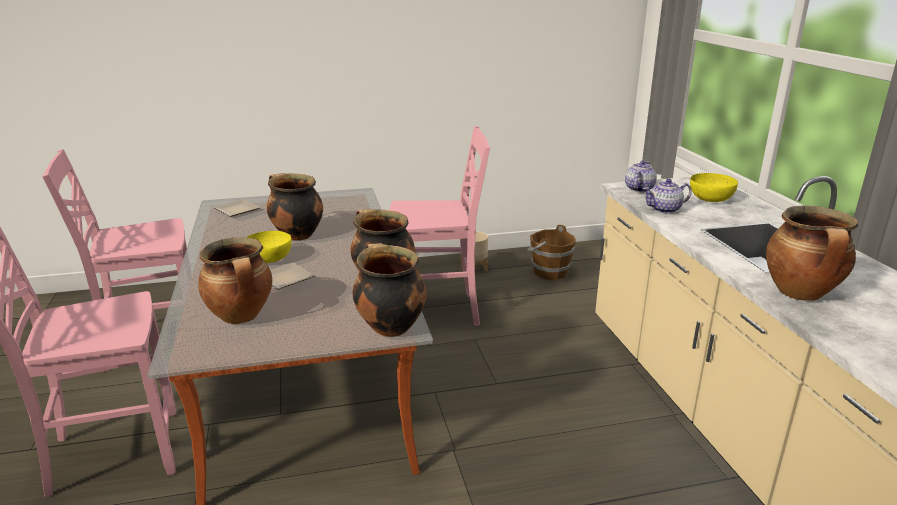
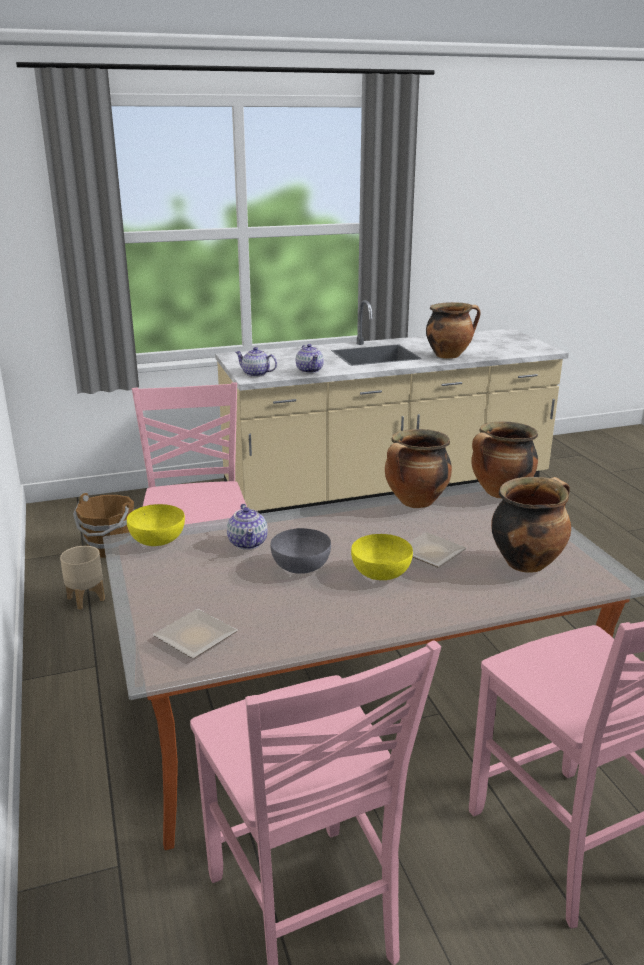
camera: 95 degrees left, 0 degrees up
(296, 235) = (301, 566): cooking pot -> grey bowl
(340, 221) = (248, 542): none -> teapot
(711, 199) = (281, 358): yellow bowl -> yellow bowl (158, 539)

